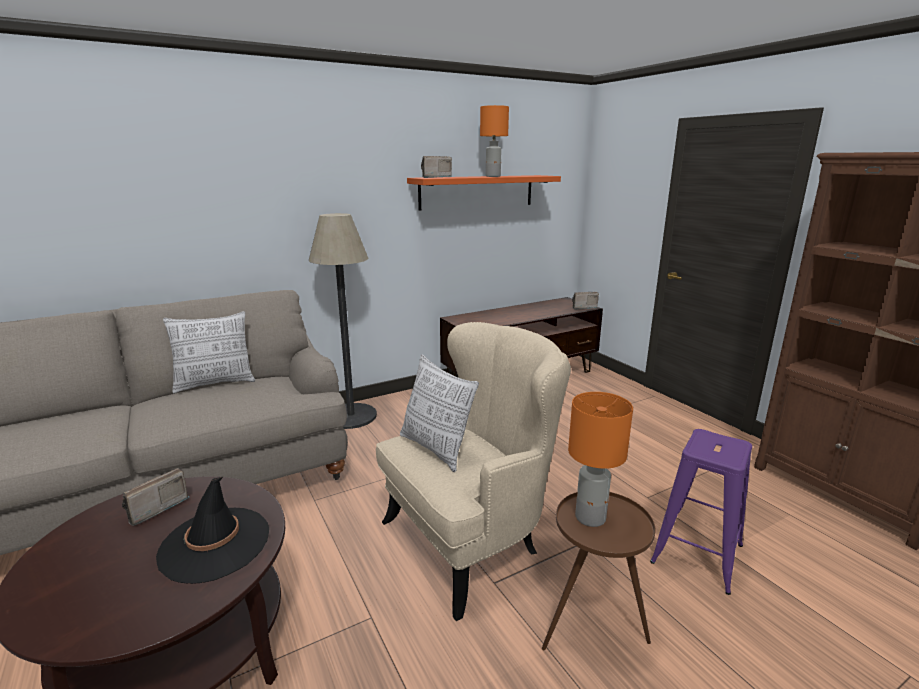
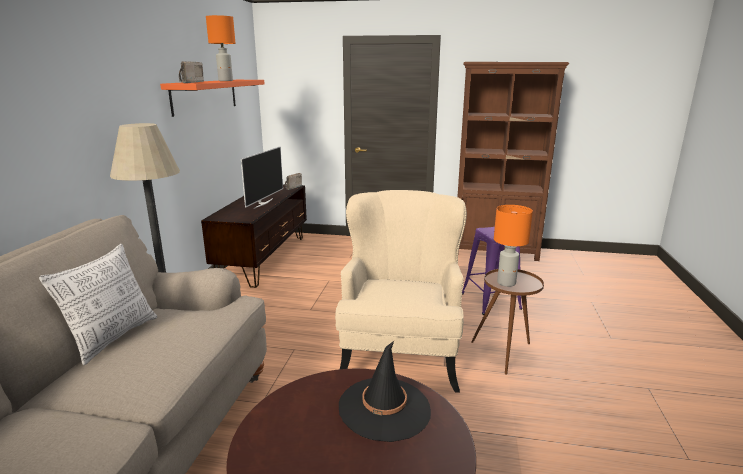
camera: 50 degrees left, 0 degrees up
(154, 509) = (289, 431): radio -> none
(436, 448) = (384, 293): pillow -> none
(519, 316) = (263, 203): none -> television

